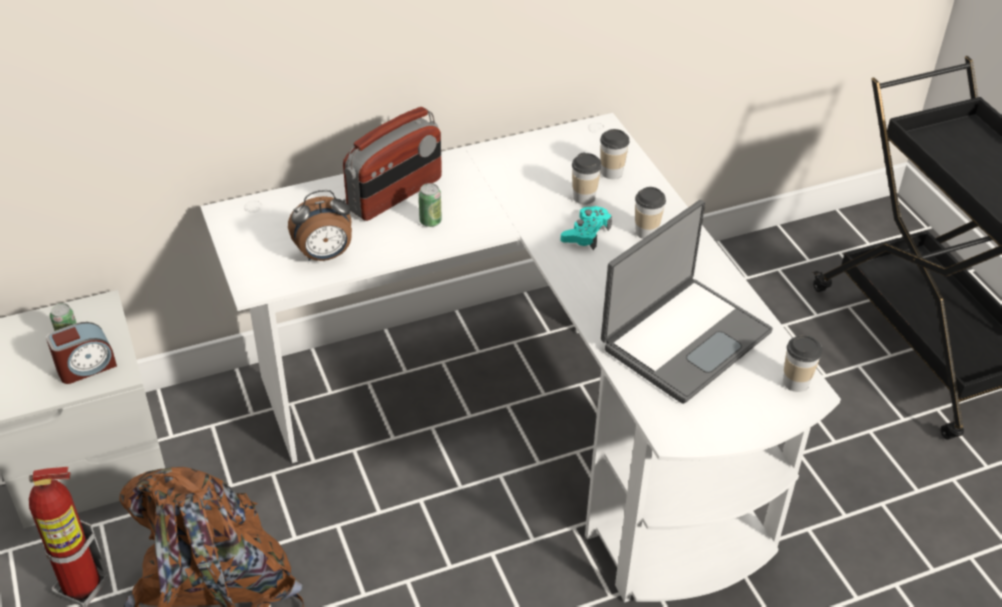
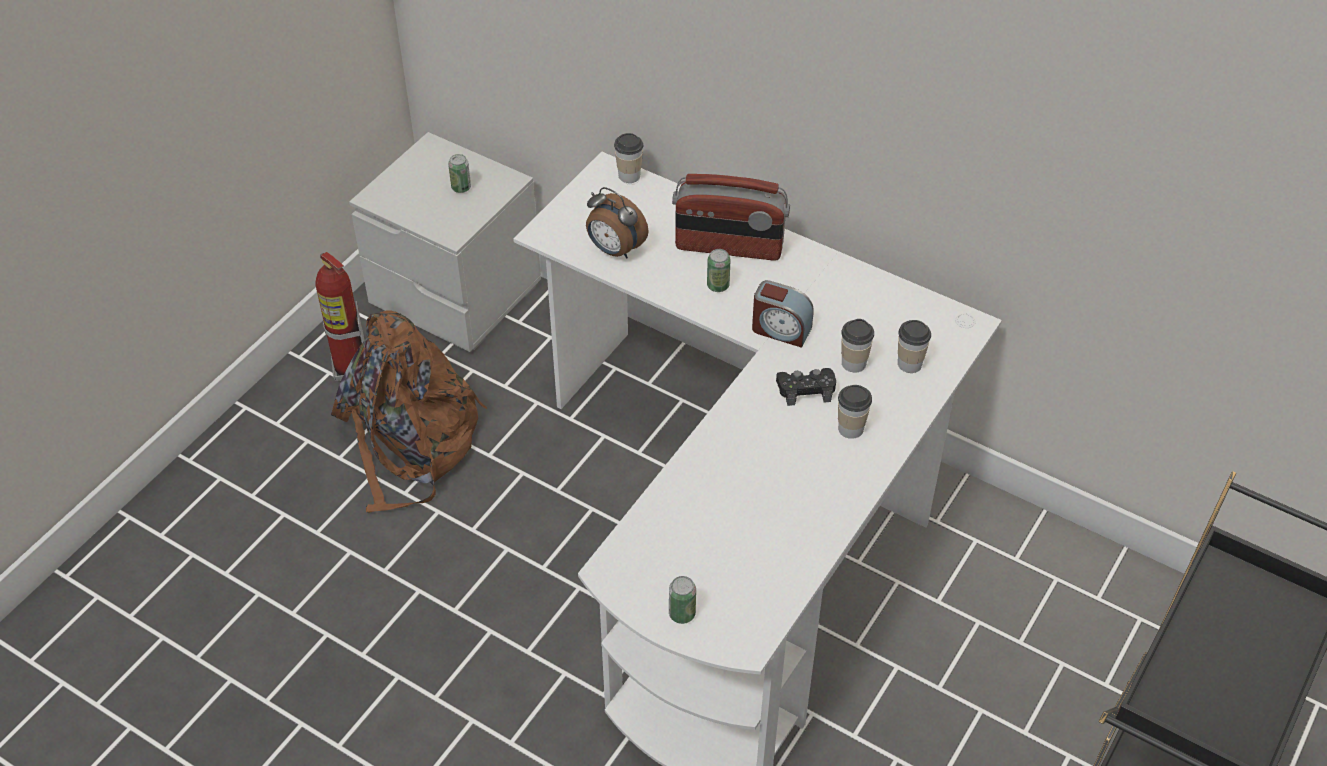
camera: 55 degrees right, 5 degrees up
(86, 367) = (444, 213): alarm clock -> alarm clock (780, 330)
(586, 233) = (806, 390): turquoise game controller -> black game controller
(683, 339) = (732, 523): laptop -> none
(752, 414) = (682, 614): none -> can
(796, 382) = (751, 628): cup -> cup (629, 176)

